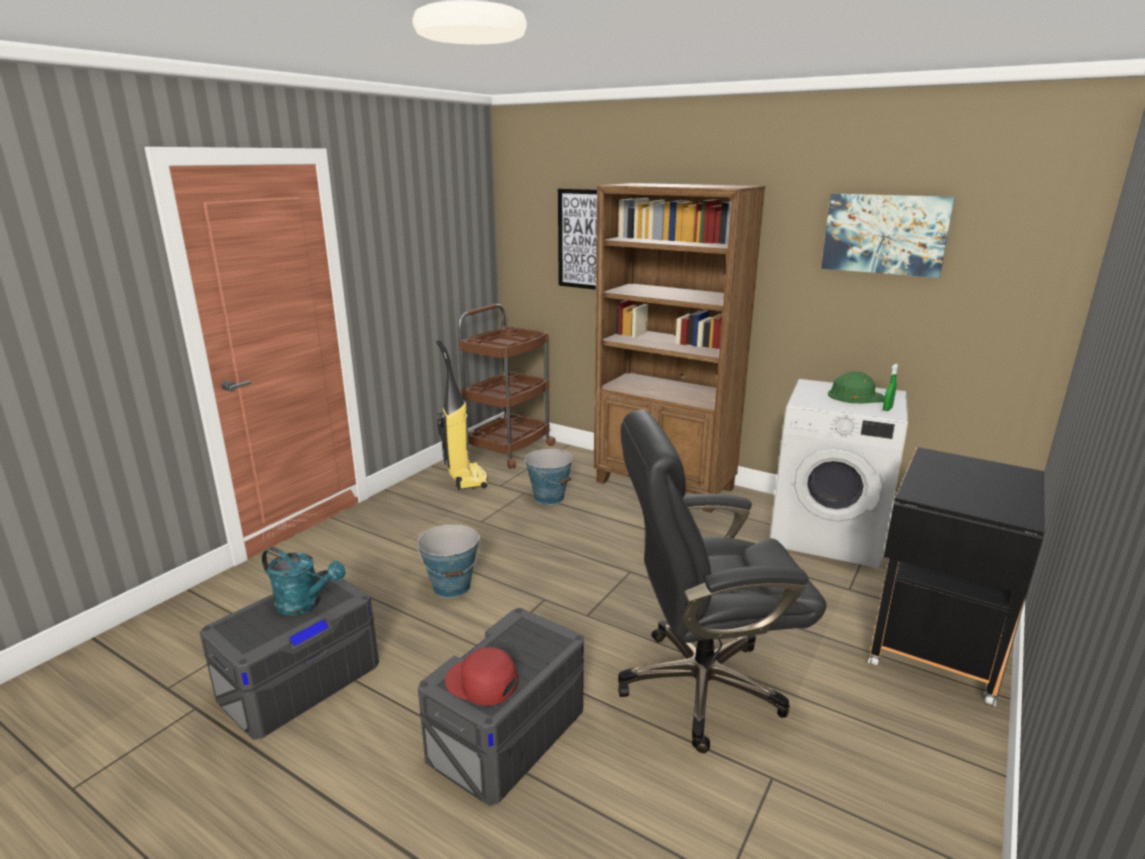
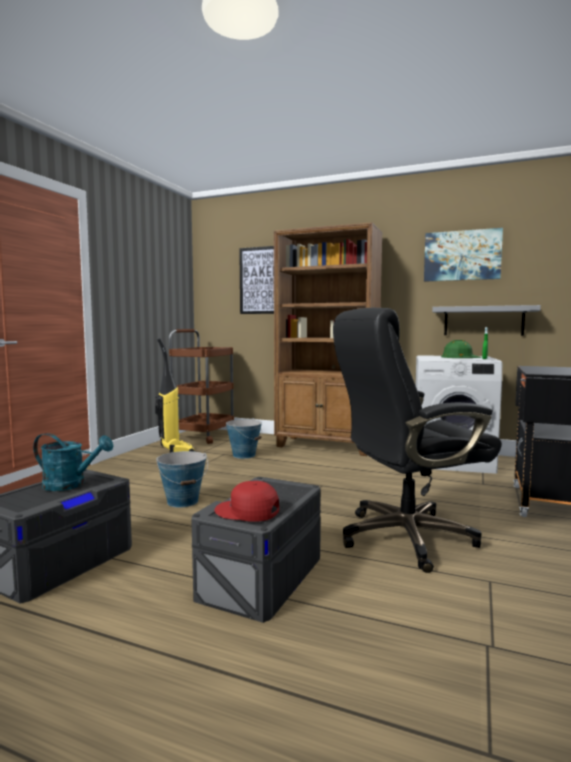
camera: 10 degrees left, 15 degrees down
(905, 338) = (483, 321): none -> grey shelf

